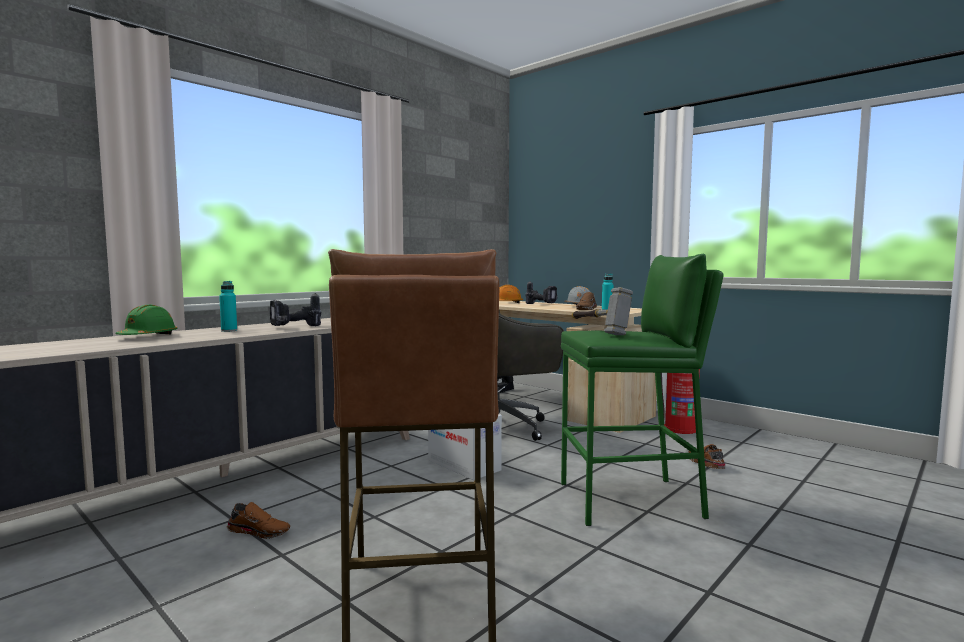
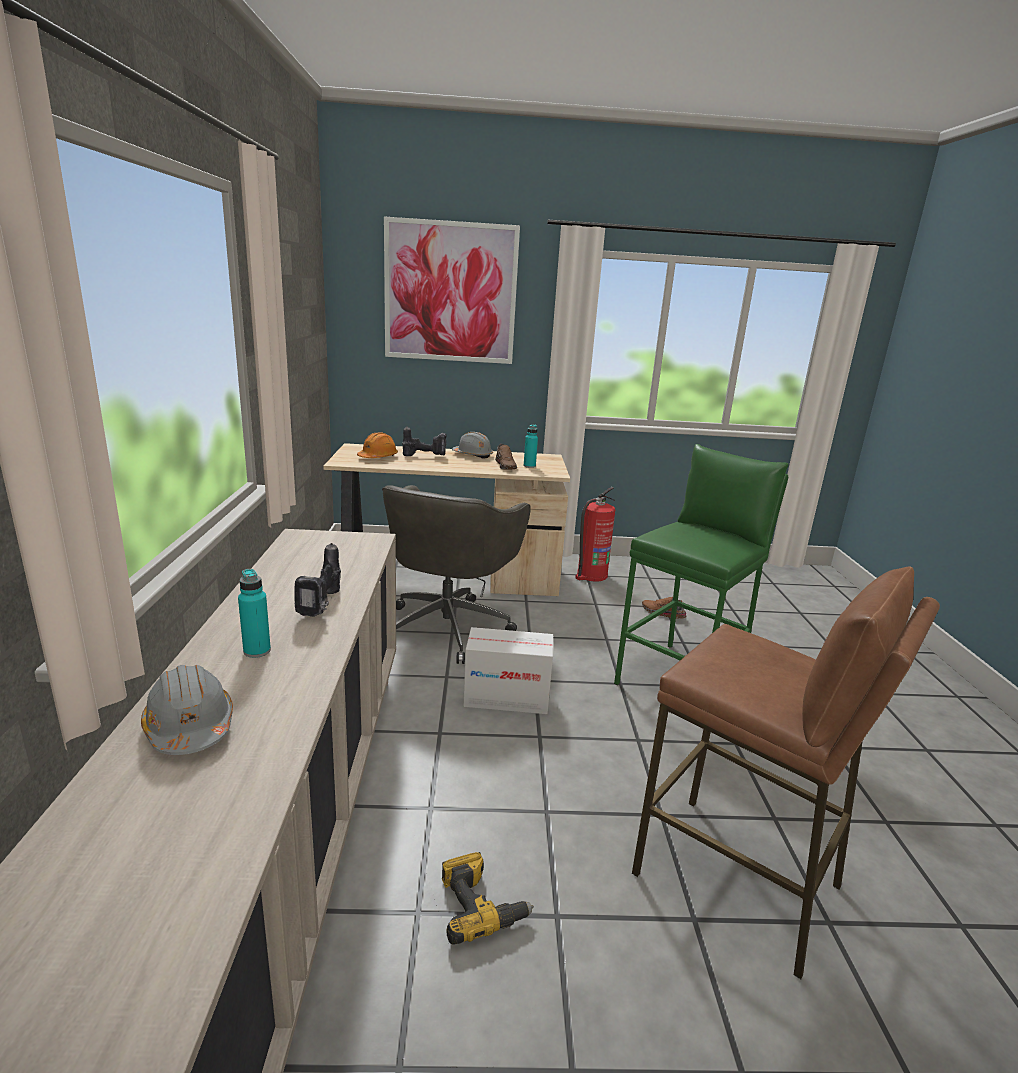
camera: 45 degrees left, 15 degrees up
(148, 337) = (190, 727): green hard hat -> grey hard hat
(260, 531) = (480, 905): brown shoe -> power drill
(582, 184) = (450, 293): none -> picture
(598, 331) = (680, 538): hammer -> none

